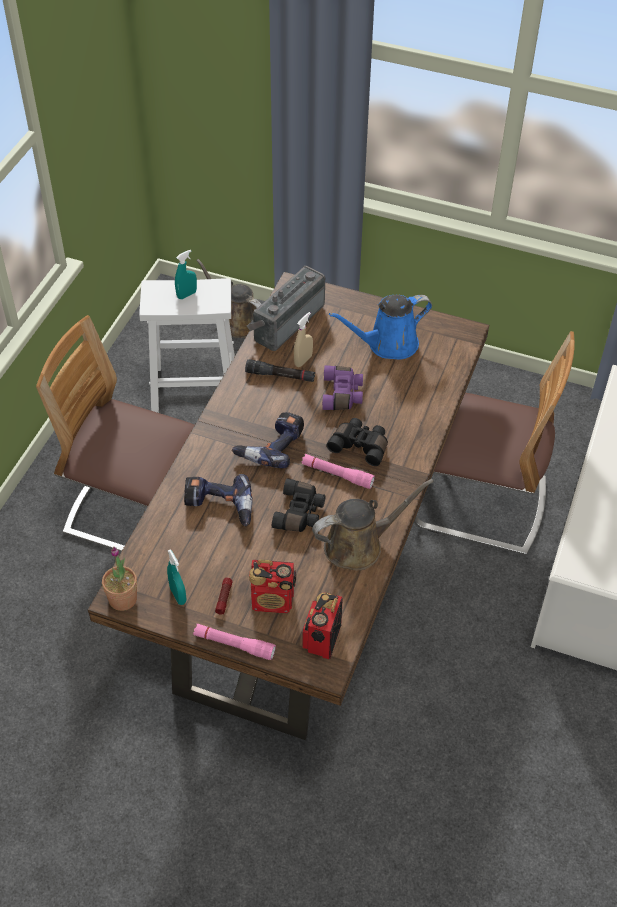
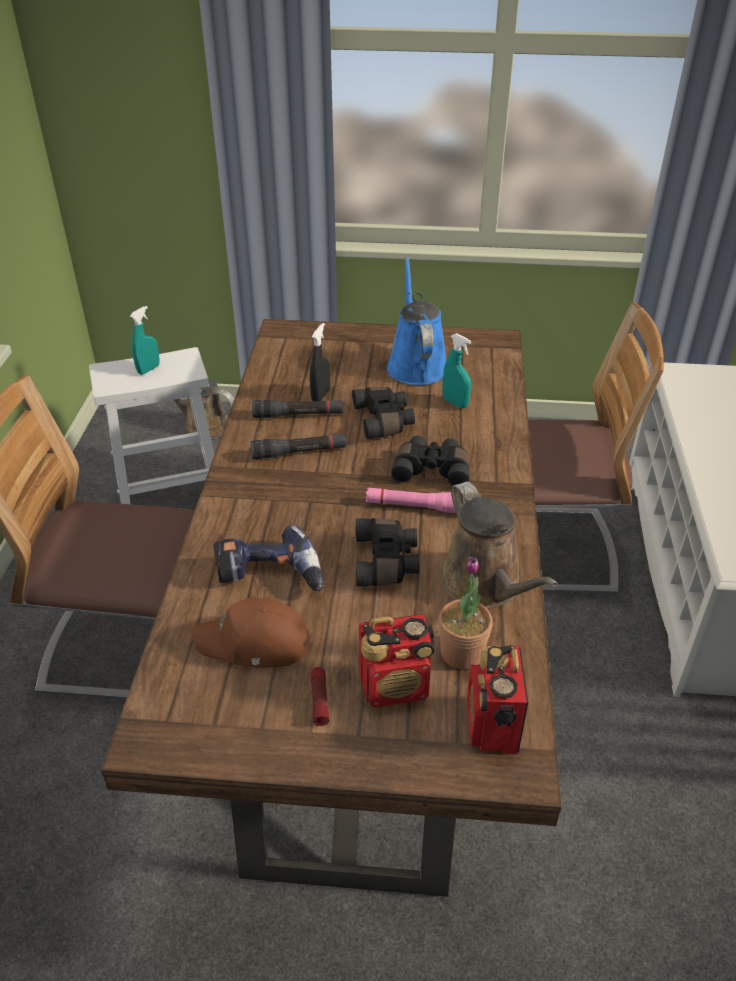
camera: 15 degrees left, 10 degrees down
(123, 599) = (157, 739): potted plant -> potted plant (462, 653)
(178, 595) = (246, 712): turquoise spray bottle -> turquoise spray bottle (455, 403)
(195, 552) = (254, 643): none -> brown cap
(234, 645) = (360, 768): pink flashlight -> none
(270, 410) = (299, 452): none -> black flashlight
(271, 446) = (315, 491): power drill -> none
(286, 321) = (284, 362): radio -> none
(303, 360) = (320, 395): beige spray bottle -> black spray bottle
(343, 394) = (385, 420): purple binoculars -> black binoculars
(359, 545) = (485, 585): brown watering can -> brown watering can turned 105 degrees clockwise
(388, 344) = (415, 364): blue watering can -> blue watering can turned 120 degrees clockwise

